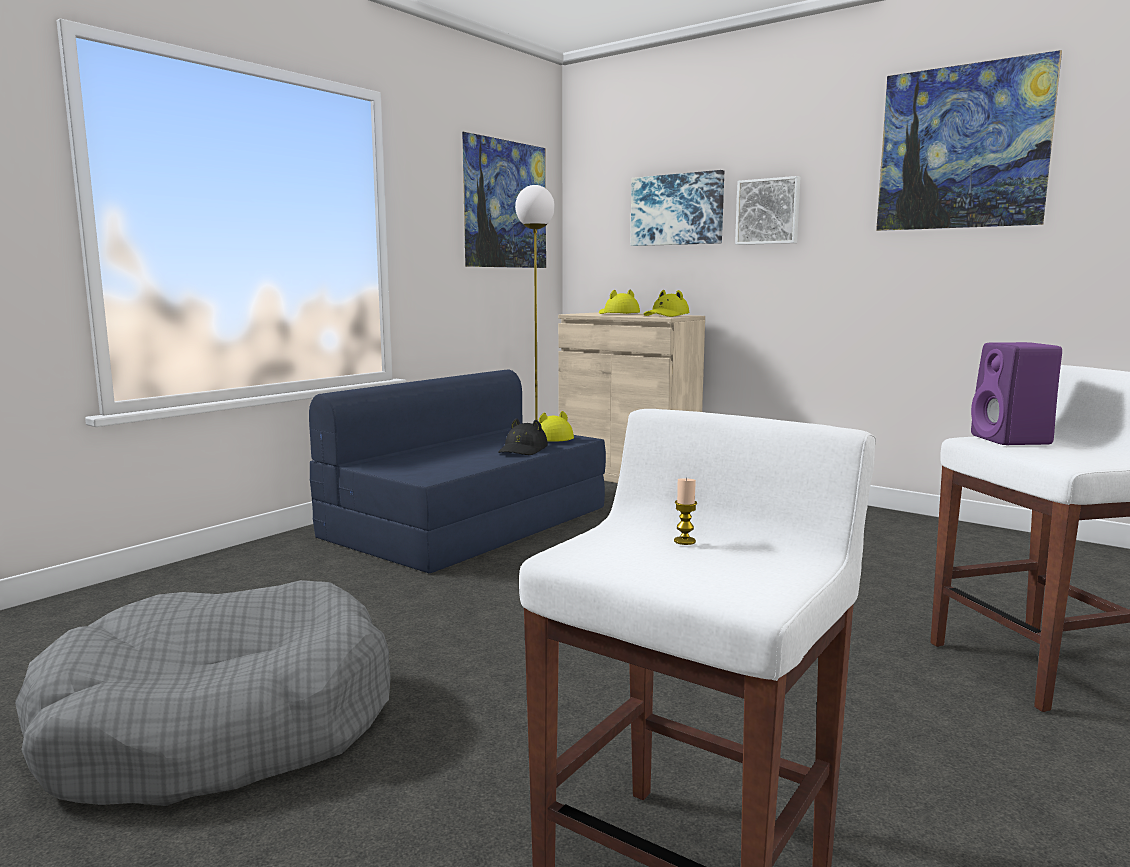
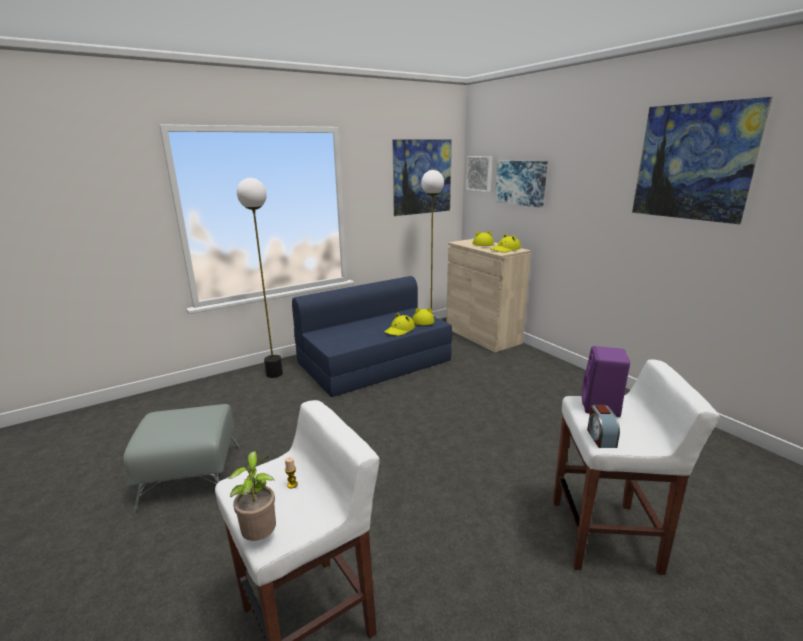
camera: 20 degrees right, 10 degrees up
(220, 726) = (192, 476): grey dog bed -> grey ottoman
(278, 556) = (274, 374): none -> floor lamp
(523, 450) = (399, 330): black hat -> yellow hat
(732, 593) = (261, 536): none -> potted plant
(768, 211) = (570, 191): picture -> picture (480, 173)
(1060, 459) = (600, 437): none -> alarm clock

